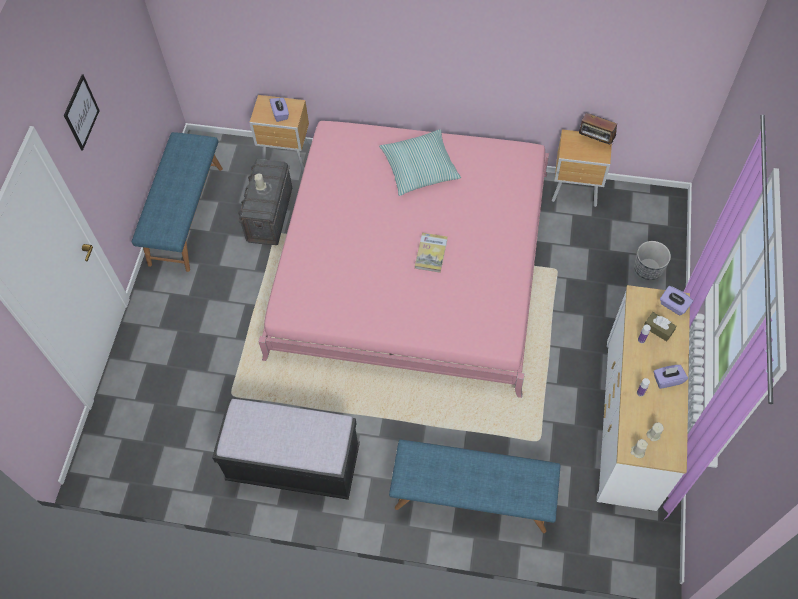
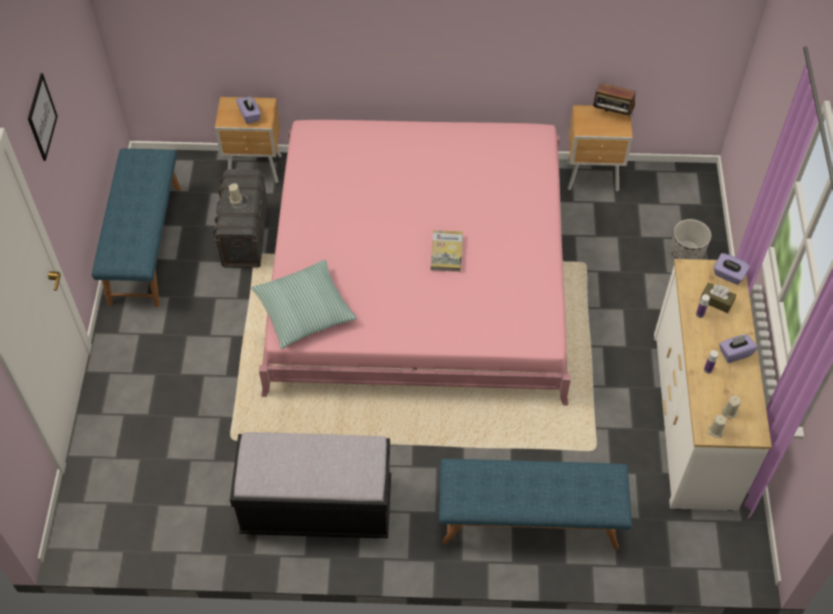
camera: 10 degrees left, 5 degrees down
(420, 168) = (418, 161): pillow -> pillow (304, 310)

